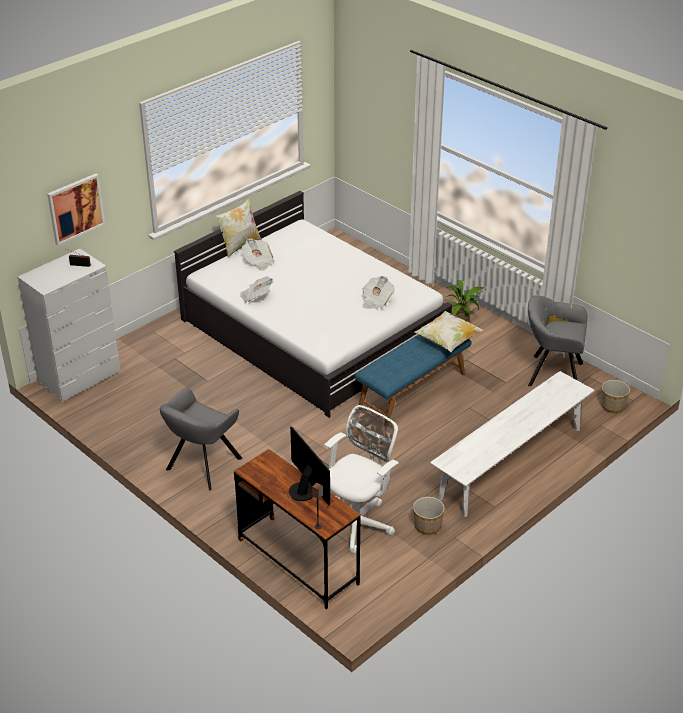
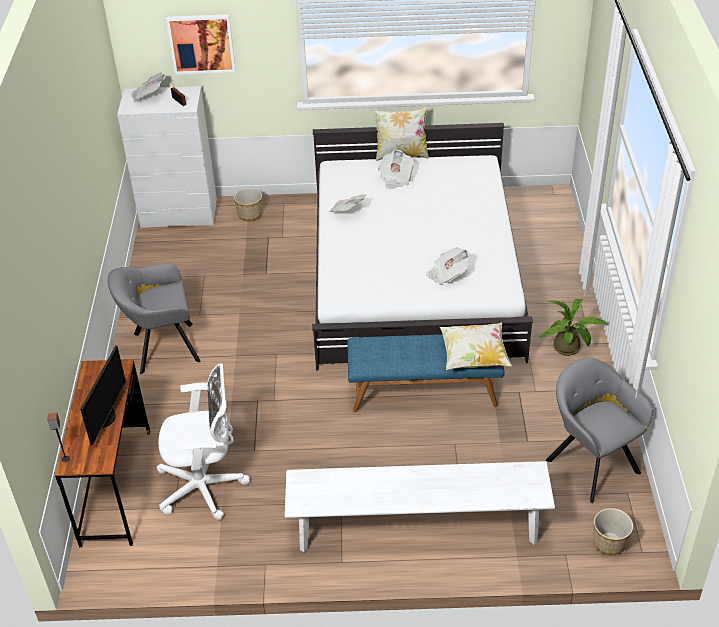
camera: 45 degrees right, 5 degrees up
(48, 272) = (148, 96): none -> newspaper
(427, 525) = (258, 534): planter -> planter (250, 214)

